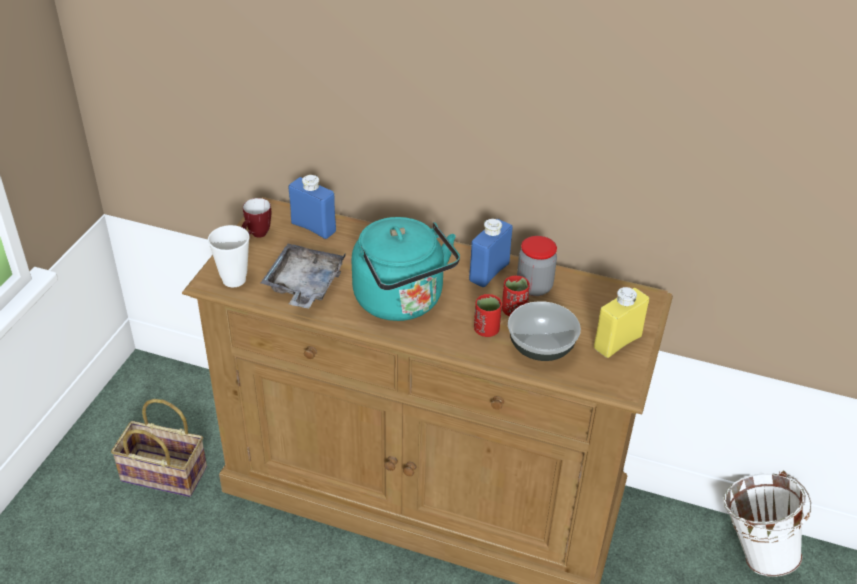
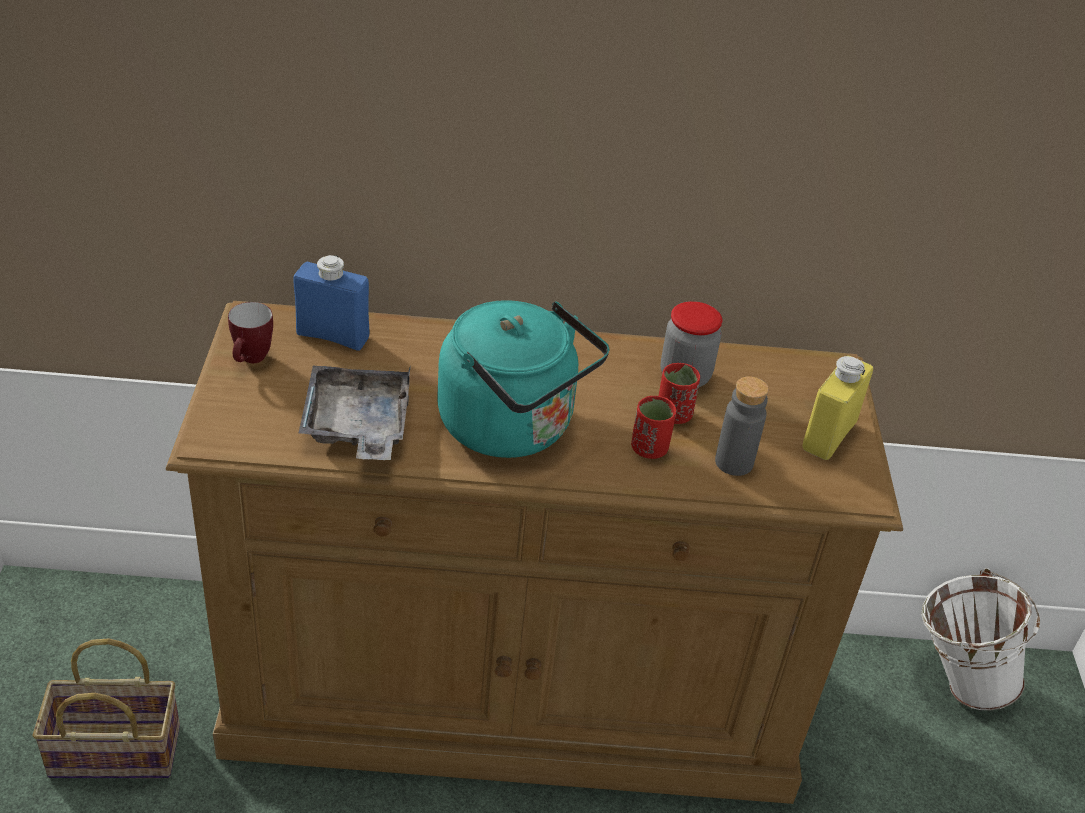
camera: 20 degrees left, 0 degrees up
(234, 279) = (244, 434): cup -> none
(489, 272) = (614, 364): blue bottle -> none
(540, 348) = (734, 462): bowl -> grey bottle

